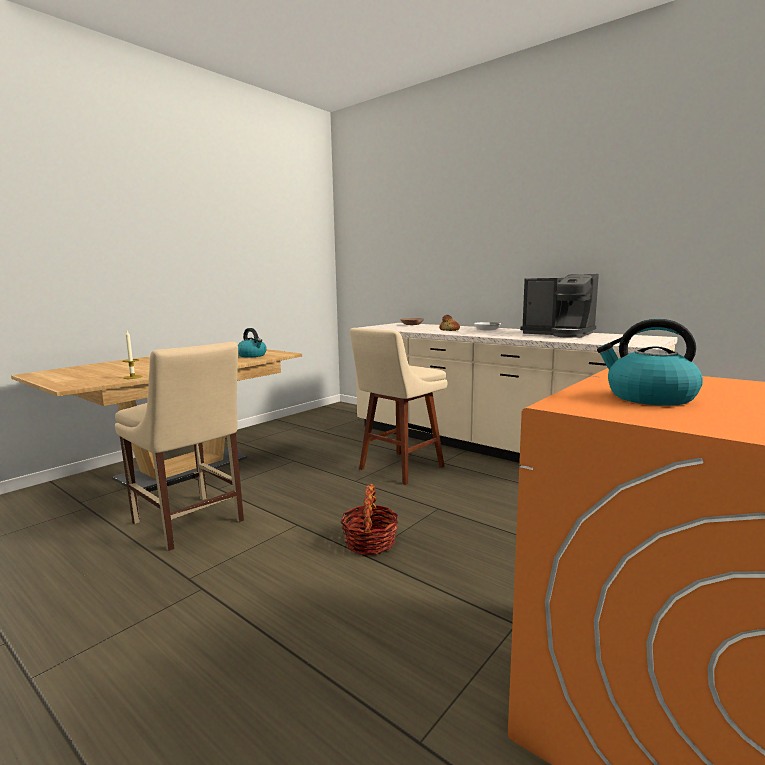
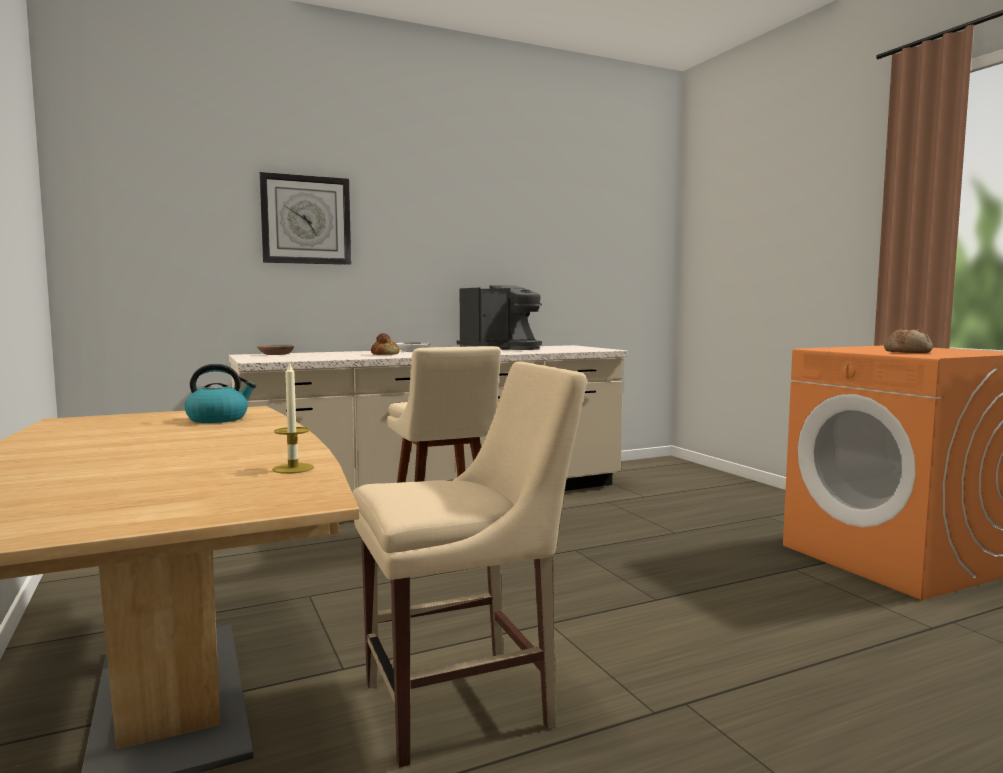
camera: 65 degrees left, 5 degrees down
(370, 542) = (629, 592): basket -> none
(442, 233) = (306, 220): none -> wall clock
(649, 397) = (908, 352): kettle -> bread

